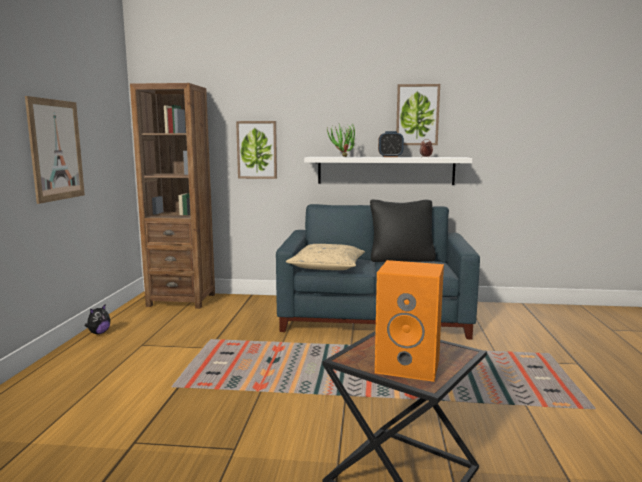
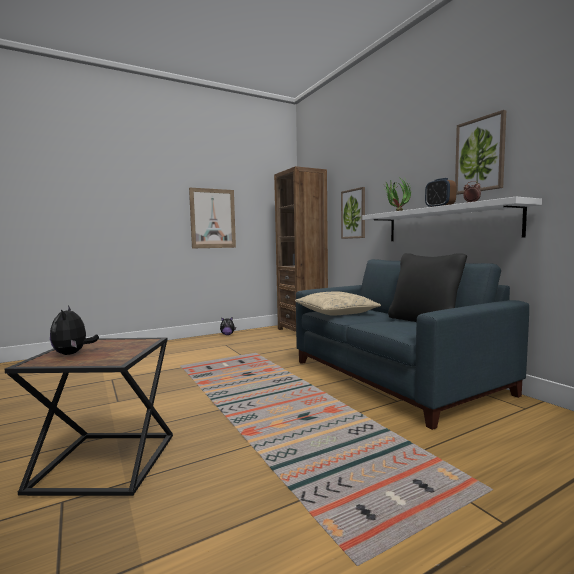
camera: 55 degrees right, 5 degrees down
(409, 365) = (73, 354): orange speaker -> plush toy

